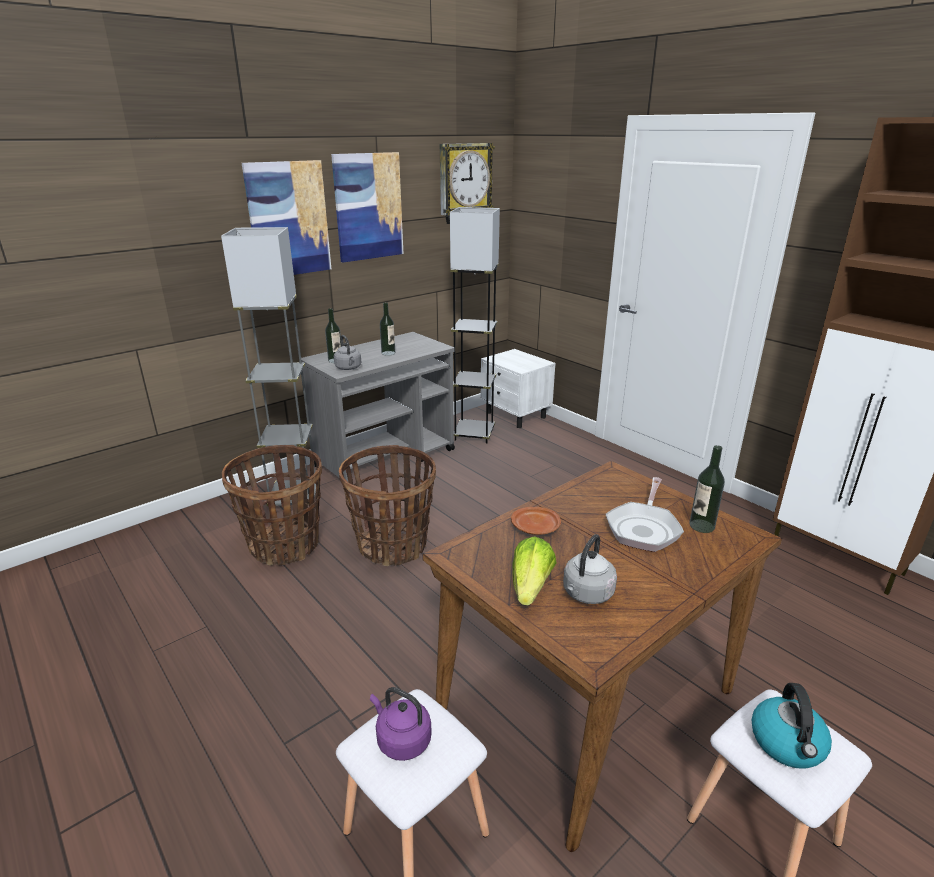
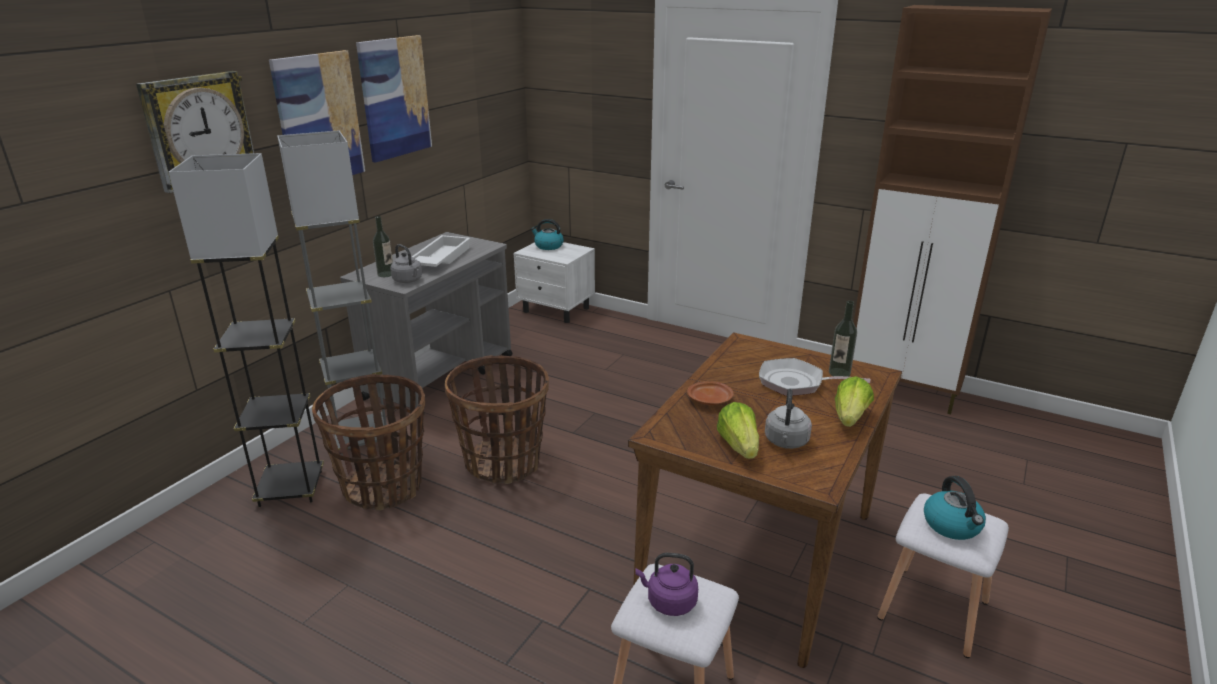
camera: 20 degrees left, 0 degrees up
(388, 353) = (439, 258): bottle -> white tray
(464, 183) = (482, 63): wall clock -> wall clock (200, 137)
(474, 434) = (523, 337): grey floor lamp -> grey floor lamp (291, 488)
(514, 356) = (548, 246): none -> kettle
(643, 528) = (796, 383): frying pan -> frying pan turned 105 degrees clockwise
(681, 581) = (850, 417): none -> lettuce

